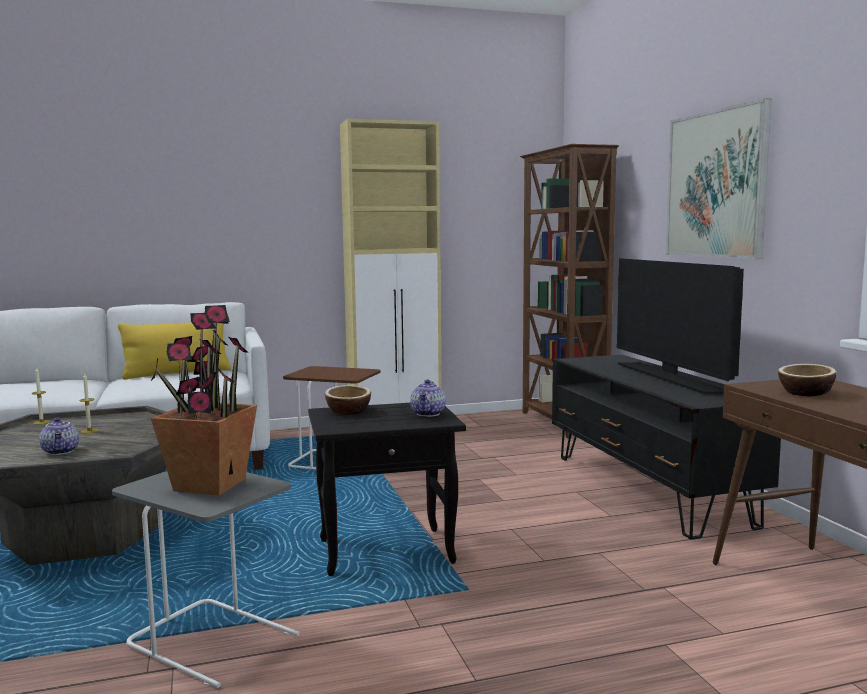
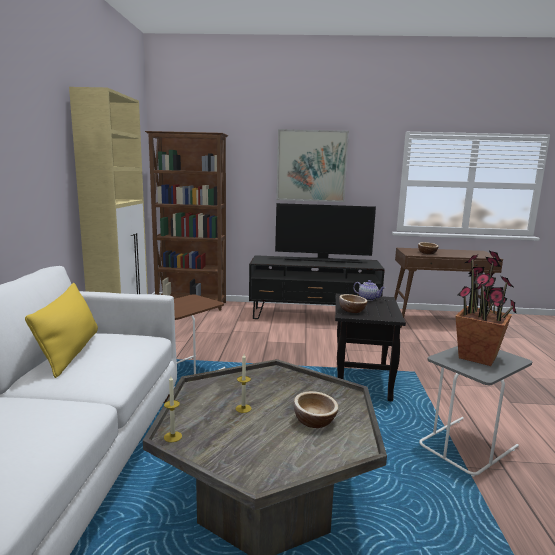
camera: 70 degrees left, 5 degrees up
(61, 451) = (314, 420): teapot -> bowl

